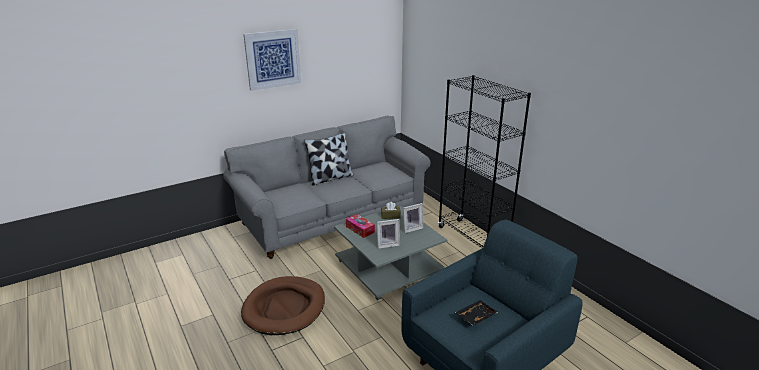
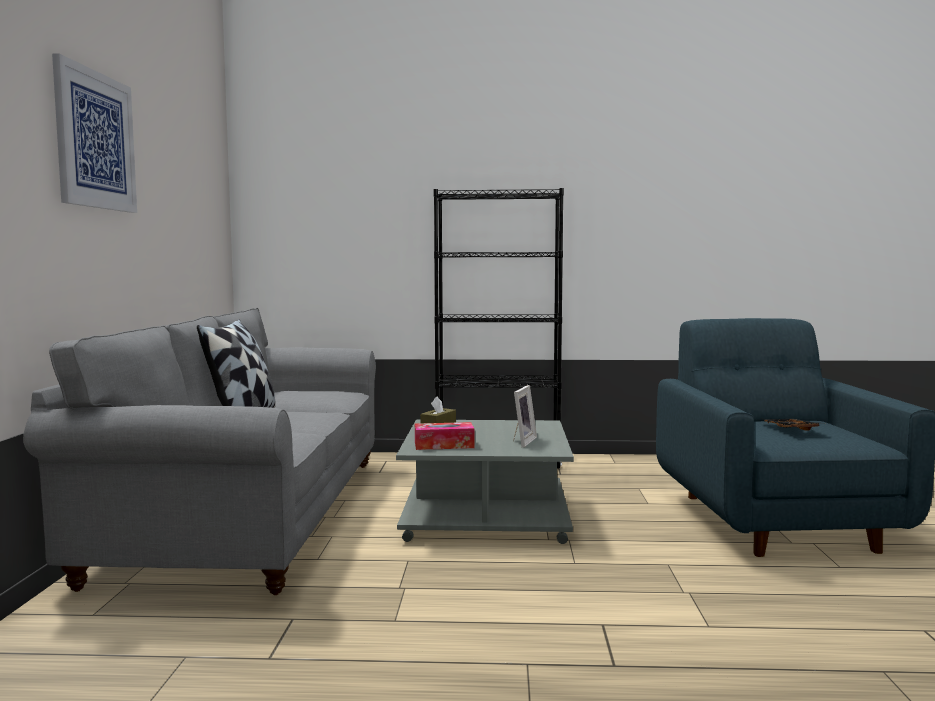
camera: 55 degrees left, 20 degrees down
(284, 308) = (483, 620): brown dog bed -> none
(411, 228) = (498, 426): picture frame -> none

